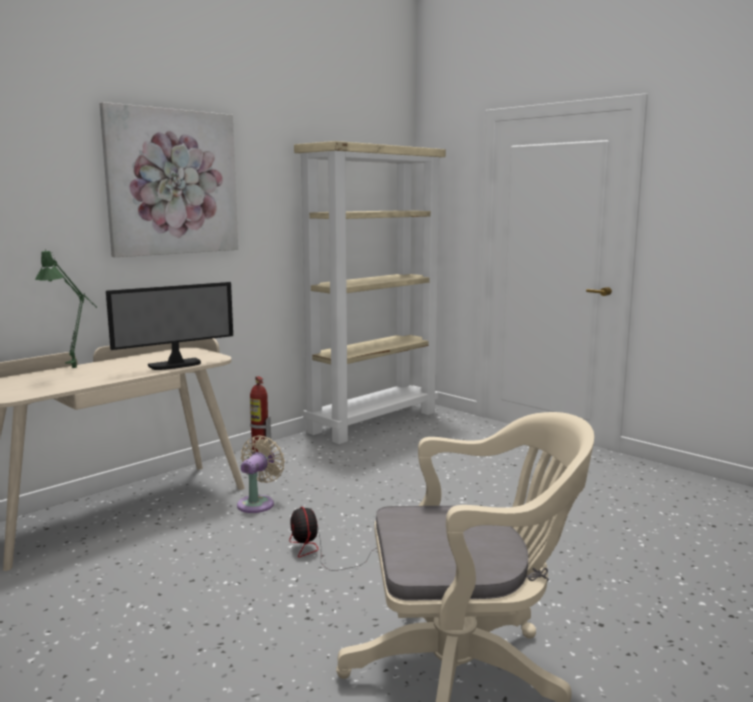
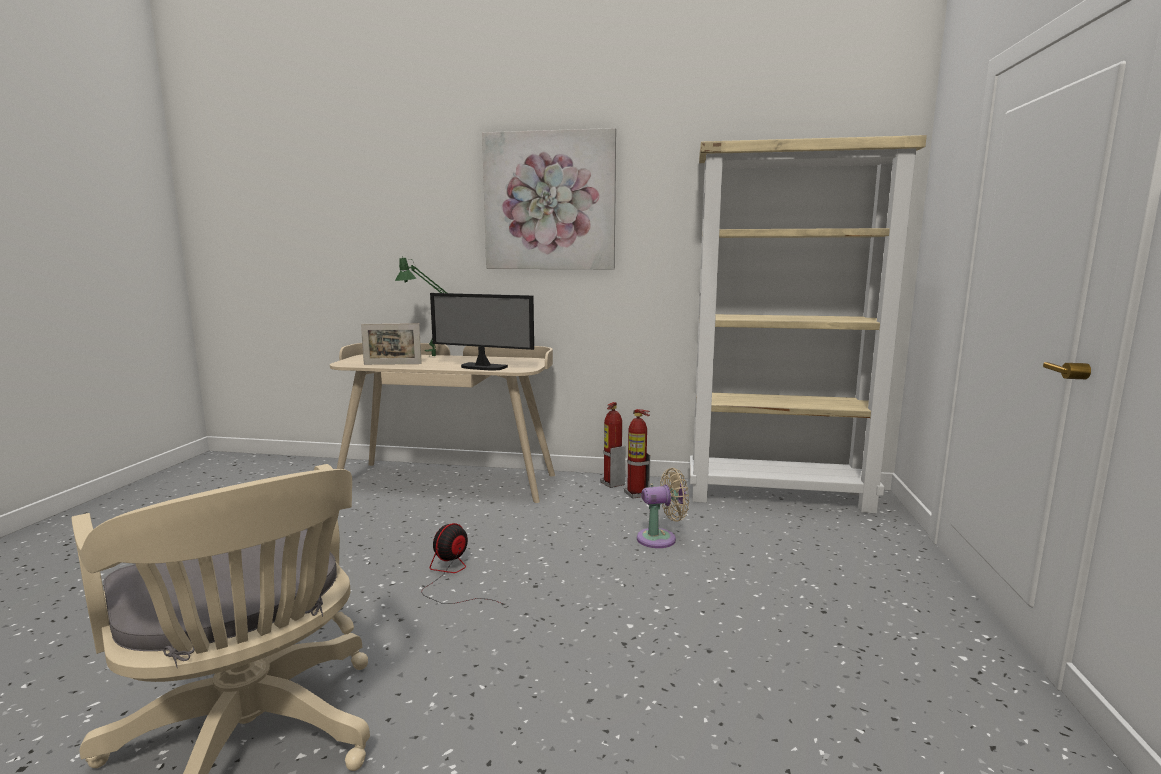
camera: 55 degrees right, 0 degrees up
(67, 384) = (392, 364): none -> picture frame
(258, 503) = (516, 517): beige fan -> beige fan (661, 538)
(295, 454) = (636, 494): none -> fire extinguisher

